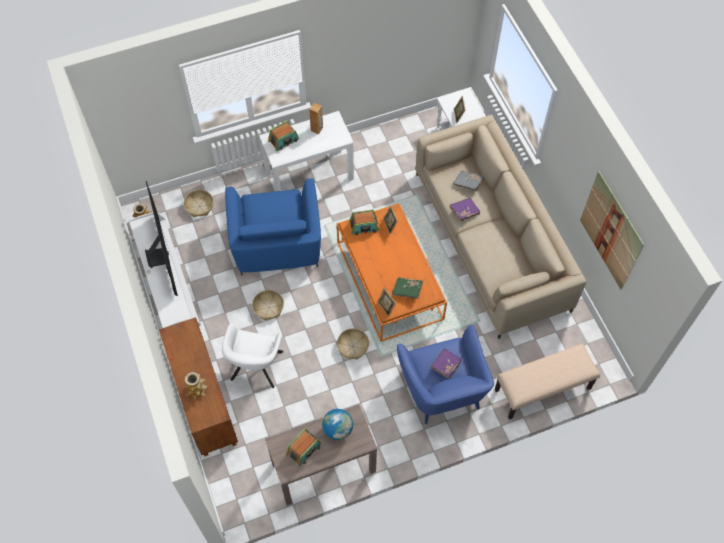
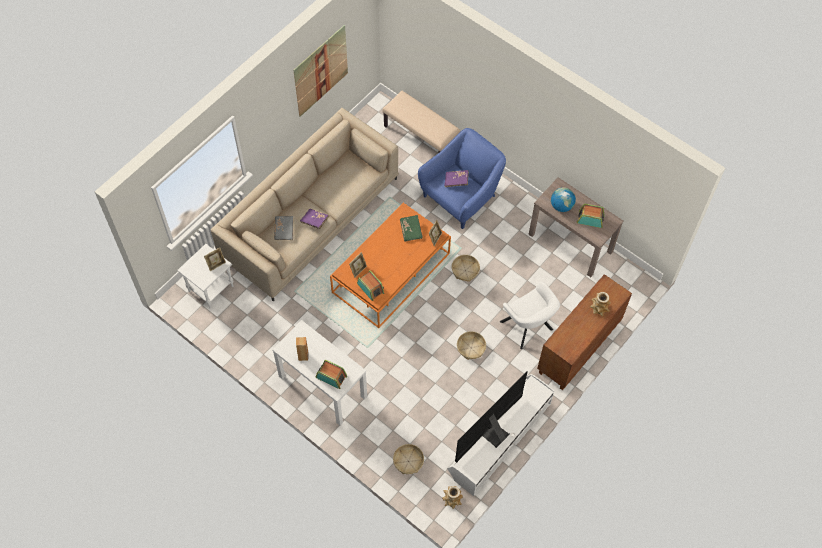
camera: 120 degrees left, 0 degrees up
(255, 368) = (528, 328): white armchair -> white armchair turned 75 degrees clockwise
(276, 242) = (406, 375): blue armchair -> none

